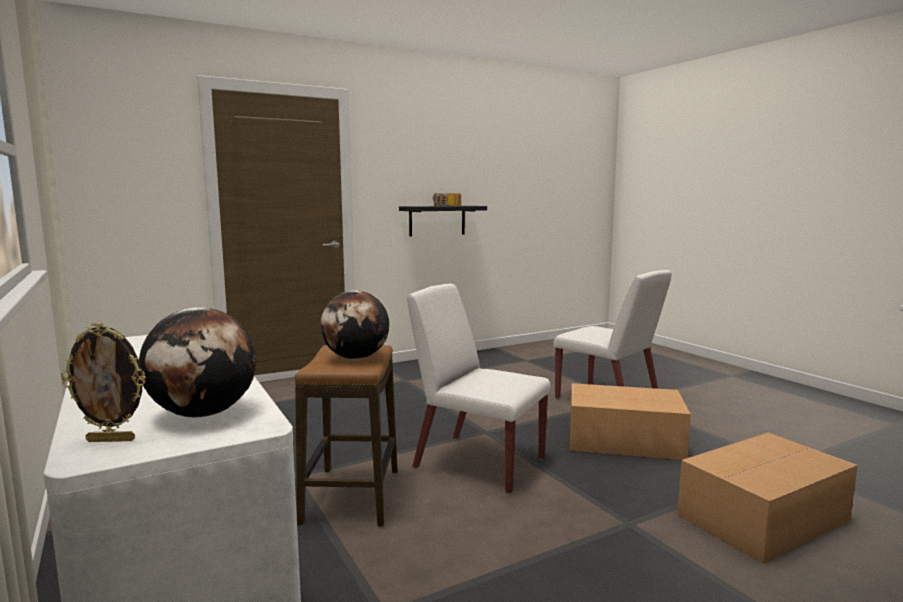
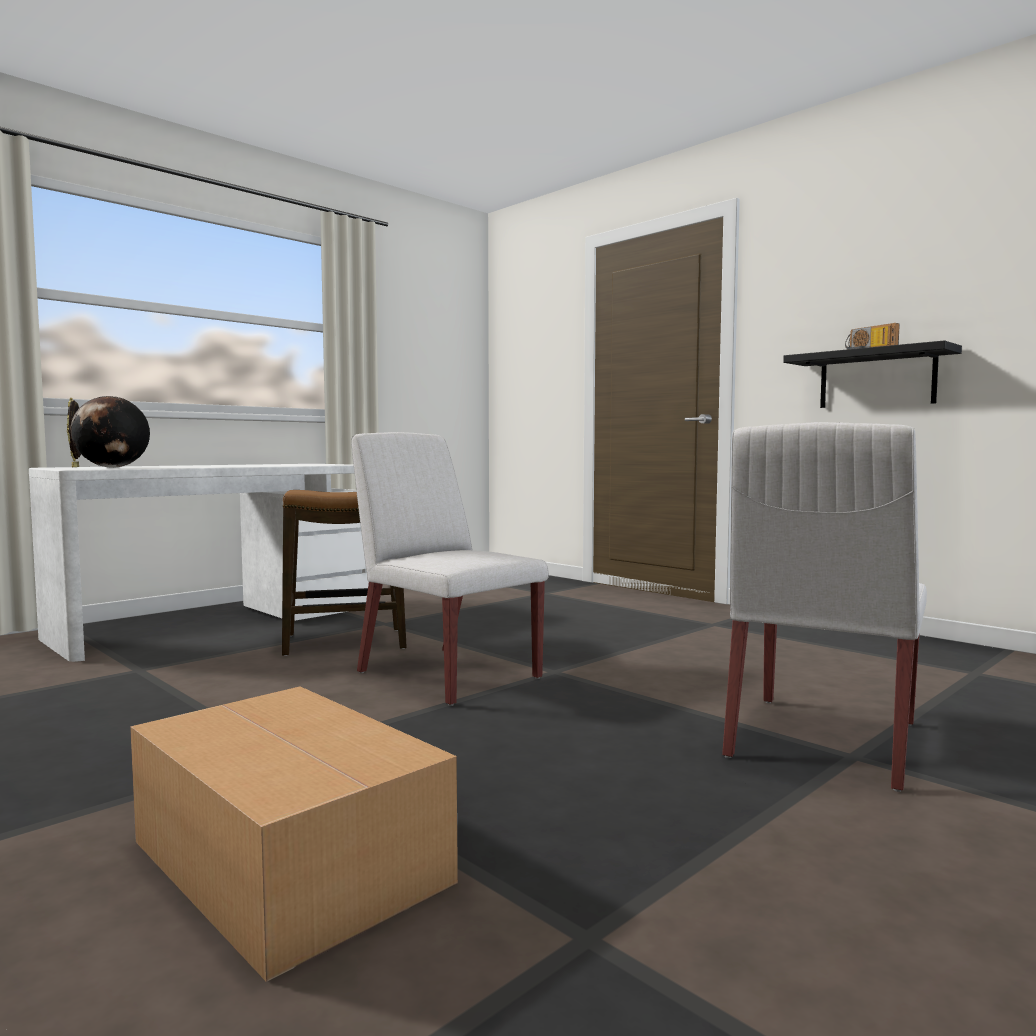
camera: 75 degrees right, 5 degrees down
(356, 358) = (341, 492): globe -> none
(478, 462) = (446, 674): white chair -> white chair turned 60 degrees counterclockwise
(626, 441) = (596, 754): cardboard box -> none

